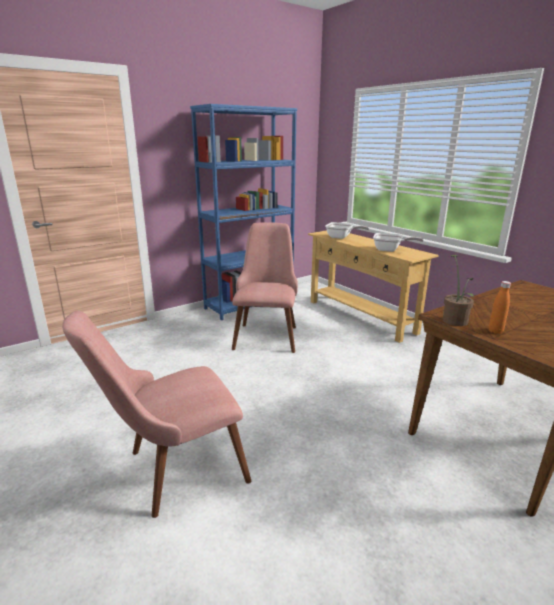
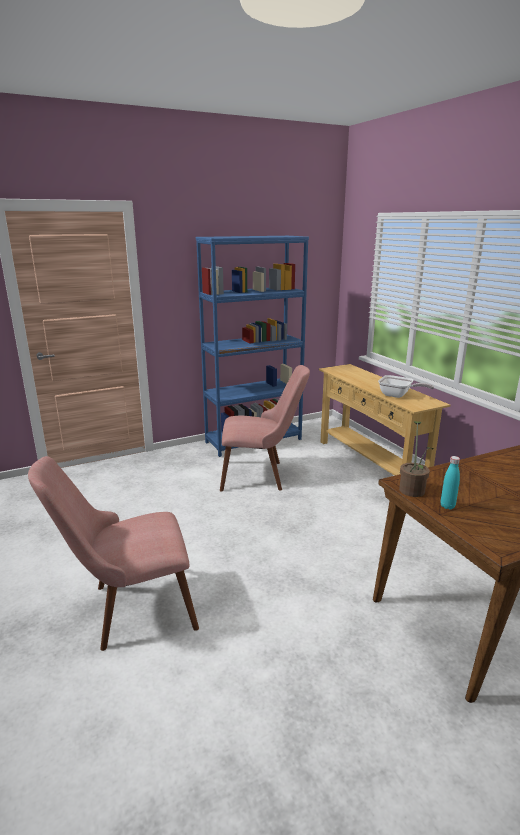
camera: 10 degrees right, 0 degrees up
(267, 333) = (262, 475): pink chair -> pink chair turned 75 degrees clockwise
(341, 237) = (352, 376): frying pan -> none
(495, 331) = (447, 506): orange bottle -> turquoise bottle

